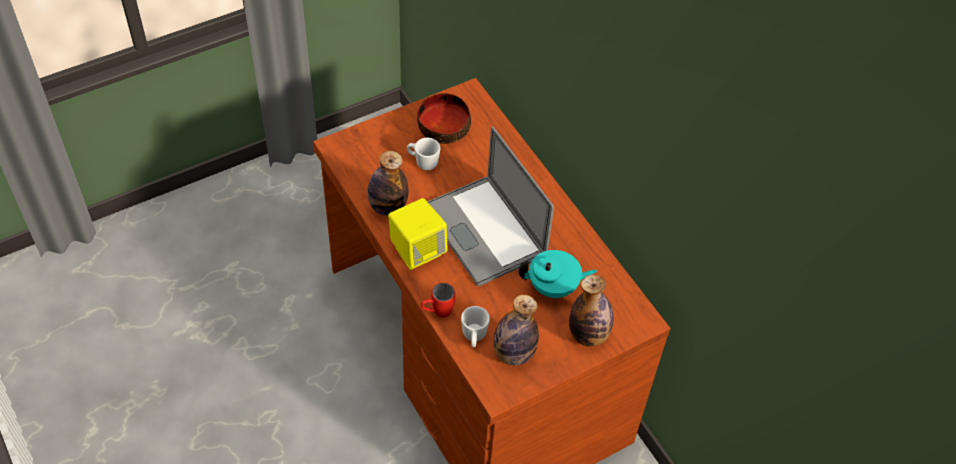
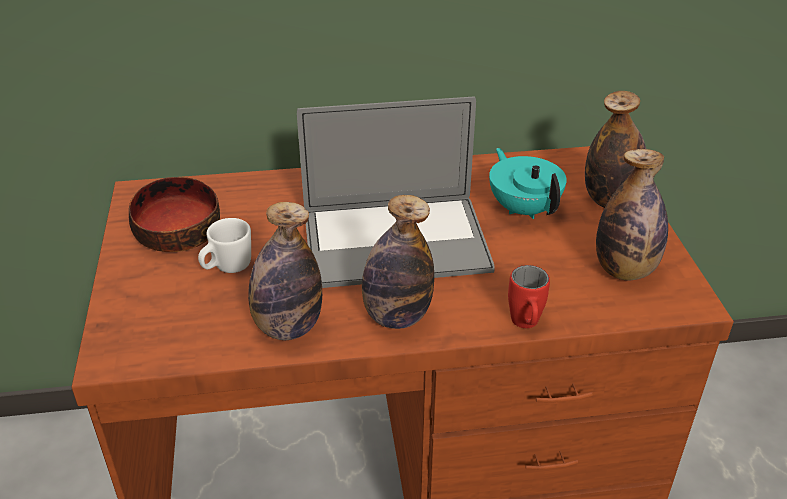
camera: 65 degrees left, 15 degrees down
(418, 251) = (396, 316): yellow speaker -> bottle
(474, 337) = (584, 300): white mug -> none
(554, 287) = (524, 208): turquoise teapot -> turquoise teapot turned 45 degrees counterclockwise

